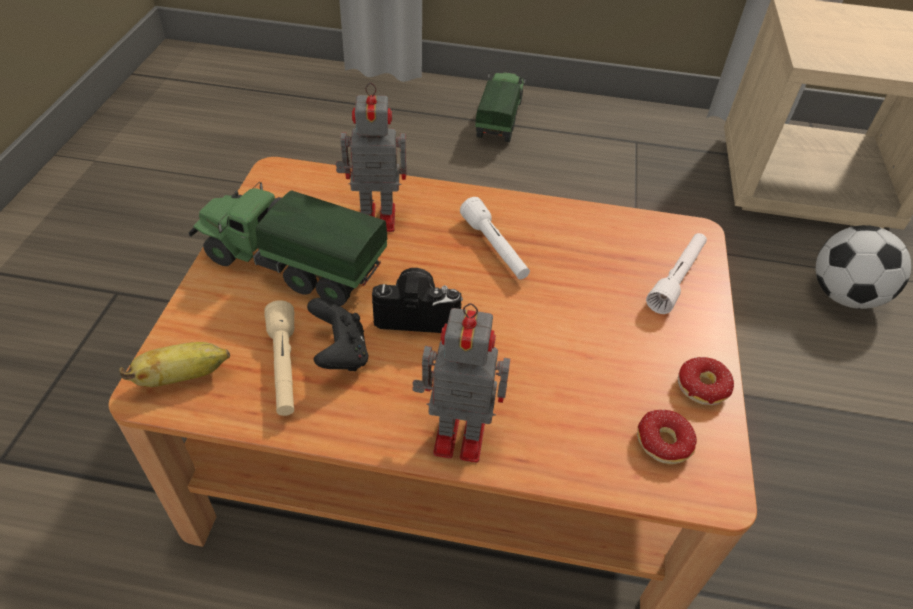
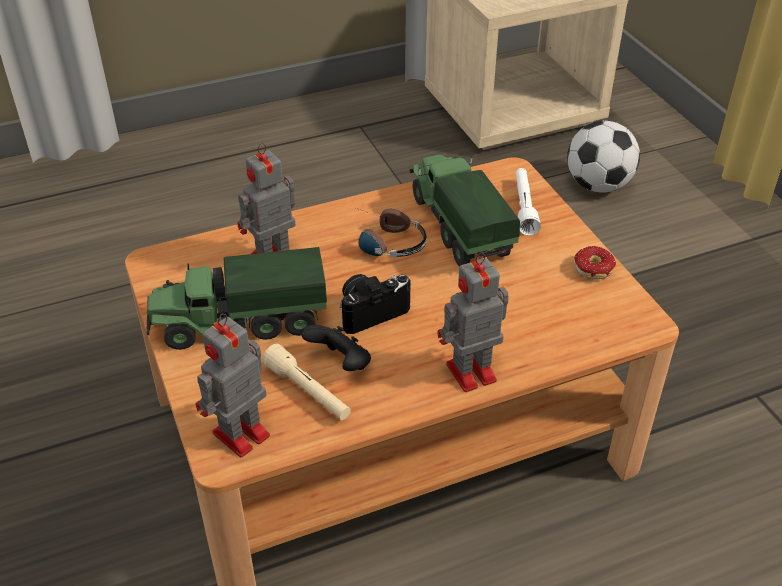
camera: 30 degrees left, 5 degrees down
(183, 376) = (238, 436): banana -> toy robot
(494, 248) = (383, 242): white flashlight -> headphones
(499, 118) = (224, 151): toy truck -> toy truck (458, 226)
(654, 446) = (593, 317): donut -> none

